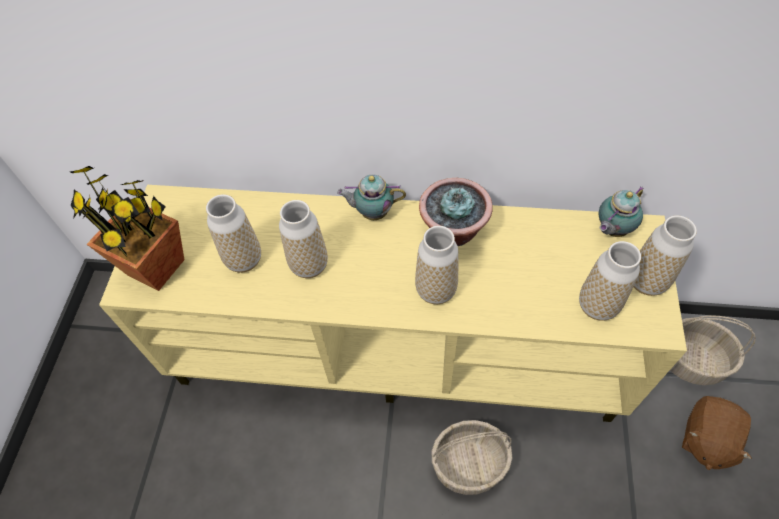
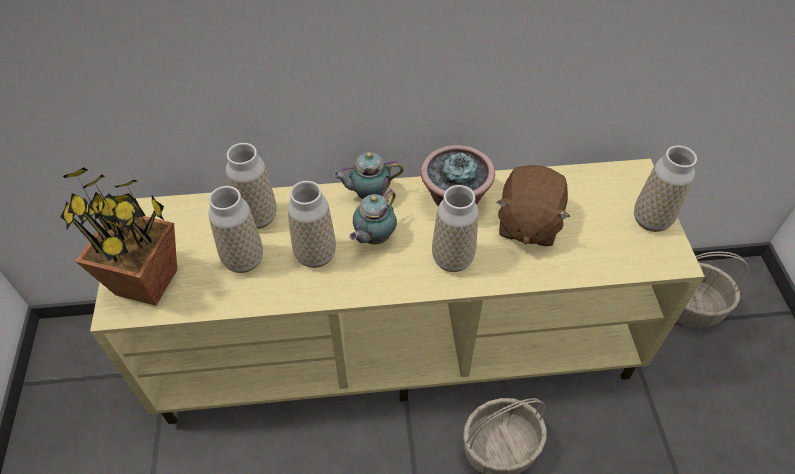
camera: 15 degrees left, 5 degrees down
(597, 306) = (612, 249): vase -> vase (258, 217)
(611, 230) = (606, 178): teapot -> teapot (373, 238)
(706, 439) = (721, 378): brown plush toy -> brown plush toy (527, 223)

